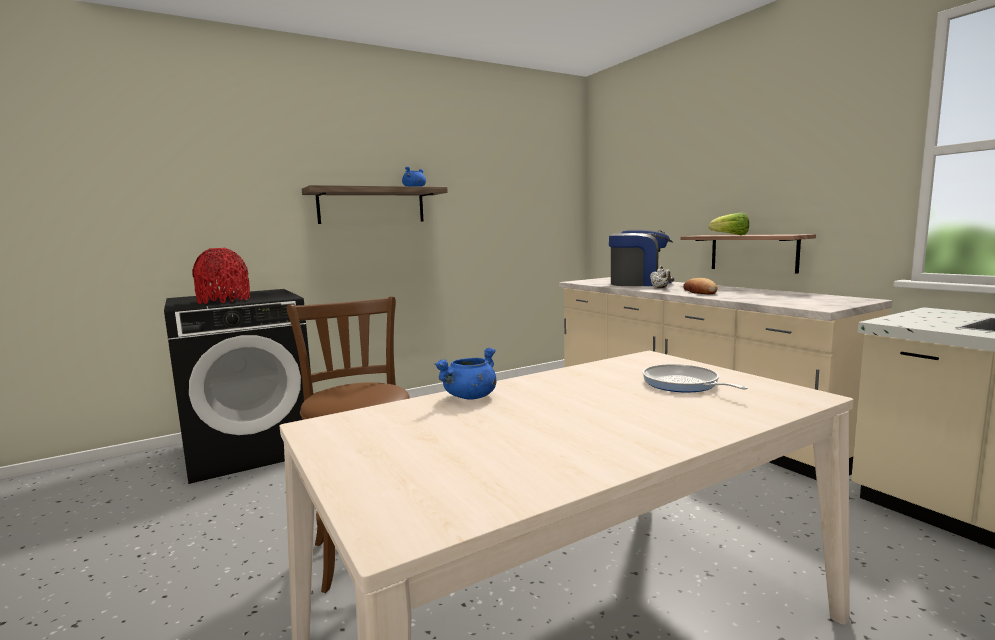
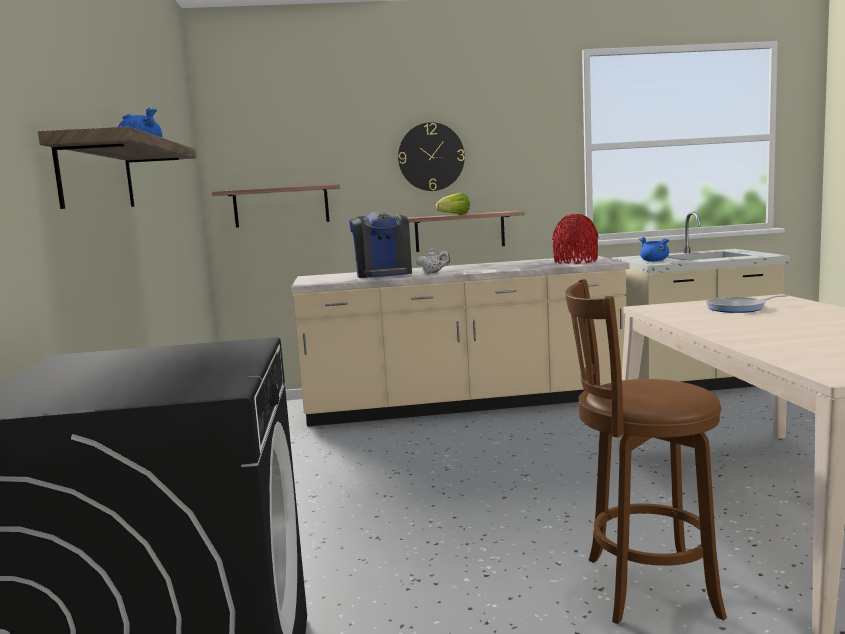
camera: 65 degrees left, 0 degrees up
(224, 301) = (191, 372): red vase -> red vase (575, 261)
(470, 397) = (755, 342): blue cooking pot -> blue cooking pot (654, 261)
(624, 220) = (281, 206): none -> shelf
(639, 283) = (383, 274): coffee machine -> coffee machine turned 135 degrees clockwise
(699, 292) = (481, 269): bread -> none
(733, 175) = (431, 157): none -> wall clock

